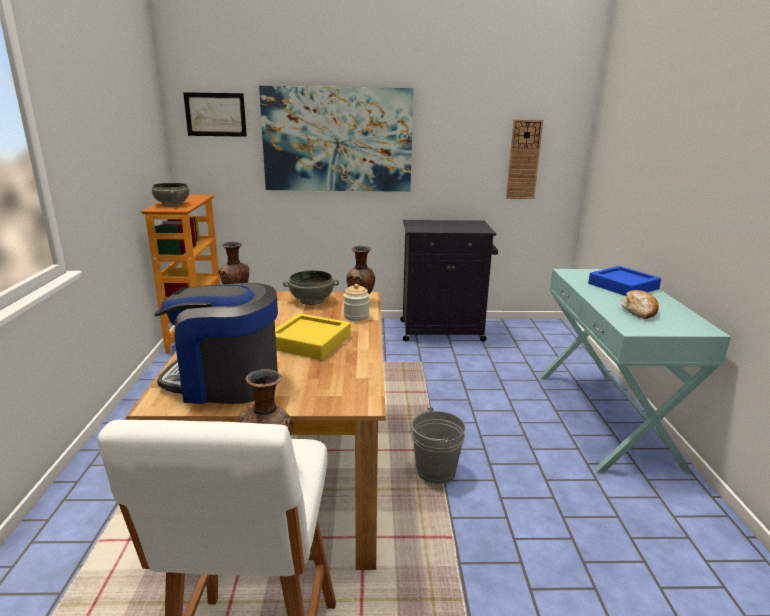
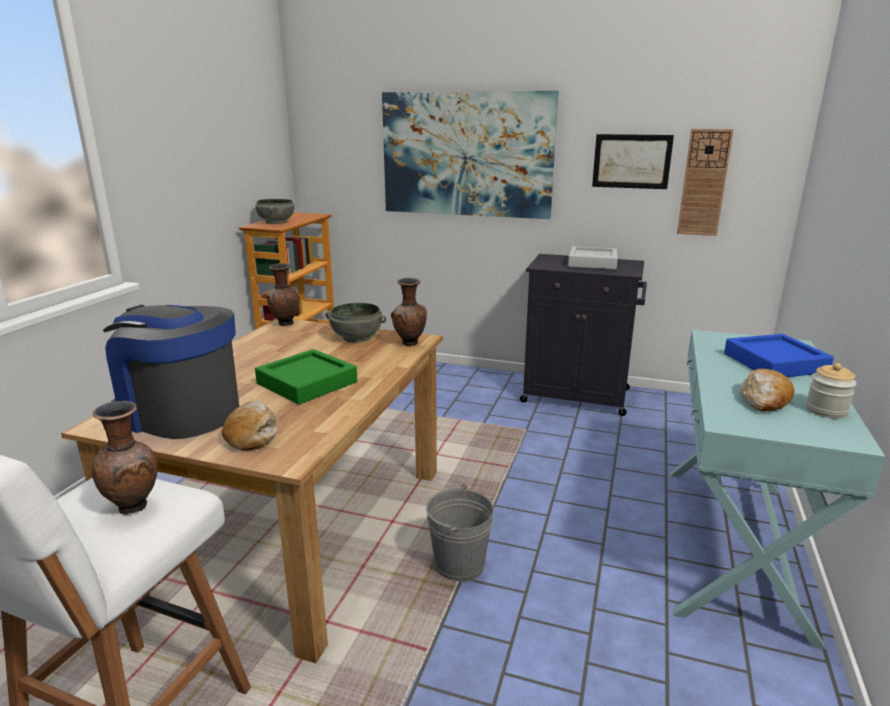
camera: 20 degrees right, 0 degrees up
(215, 114) = (338, 125): picture -> picture (631, 161)
(309, 389) = (252, 434): none -> bread
(310, 342) = (307, 383): yellow tray -> green tray
(356, 316) = (386, 361): jar -> jar (826, 410)
(450, 224) = (592, 263): none -> grey tray

